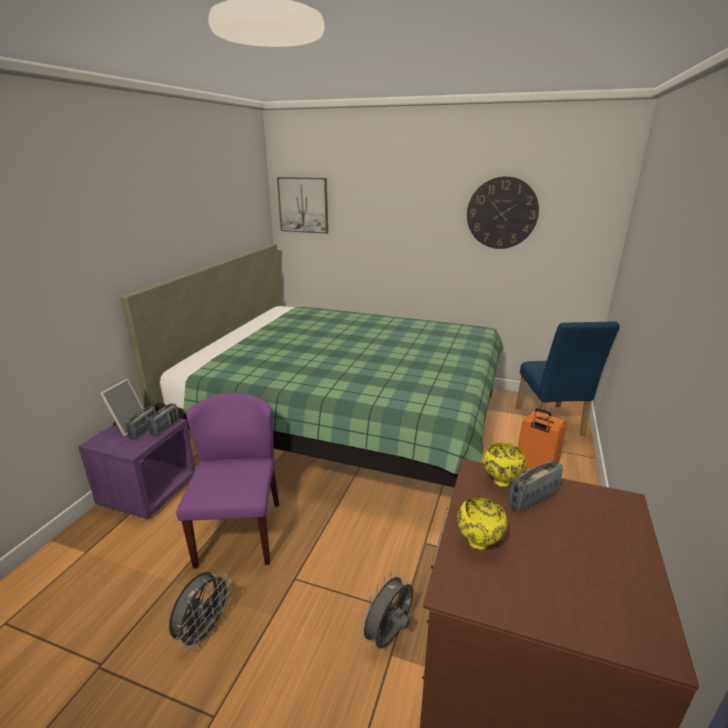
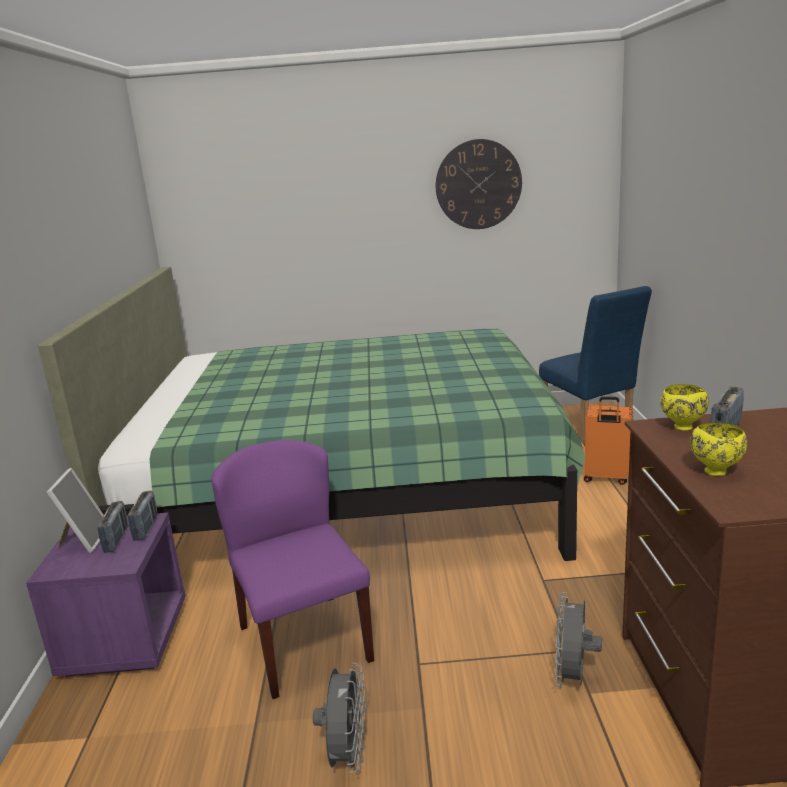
camera: 20 degrees left, 5 degrees down
(303, 205) = (204, 206): picture -> none

